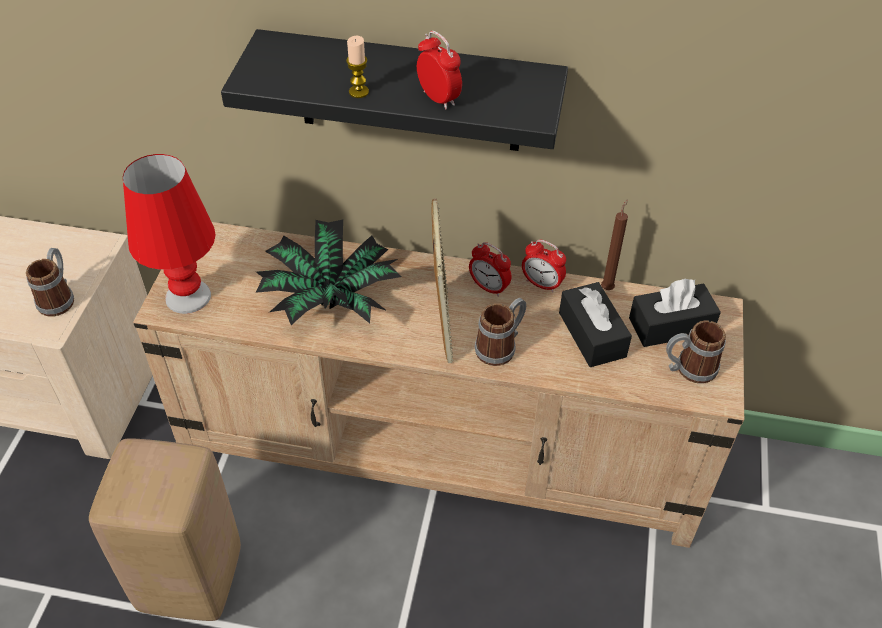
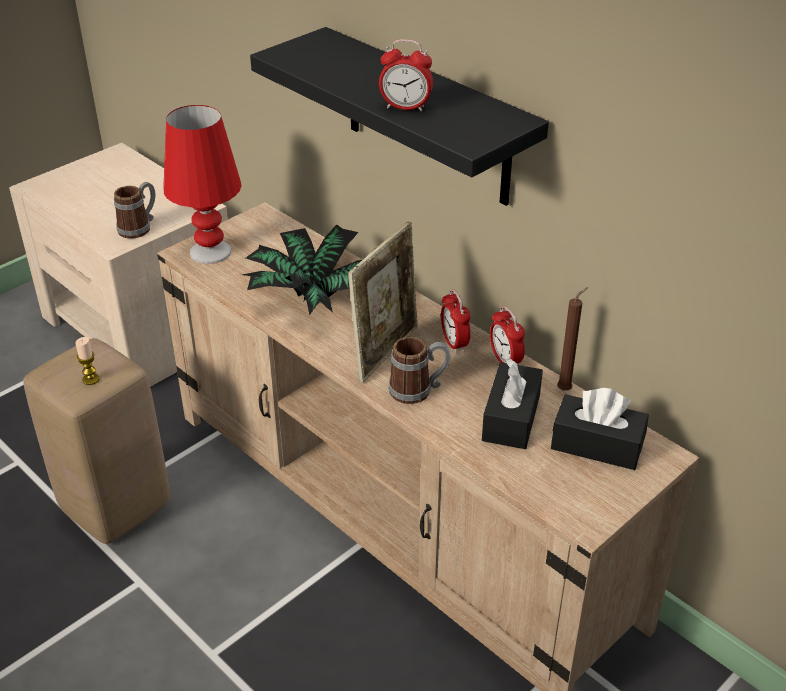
camera: 35 degrees right, 10 degrees down
(358, 92) = (348, 84): candle -> candle (91, 379)
(438, 98) = (405, 107): alarm clock -> alarm clock turned 105 degrees clockwise
(688, 369) = (577, 486): mug -> none

